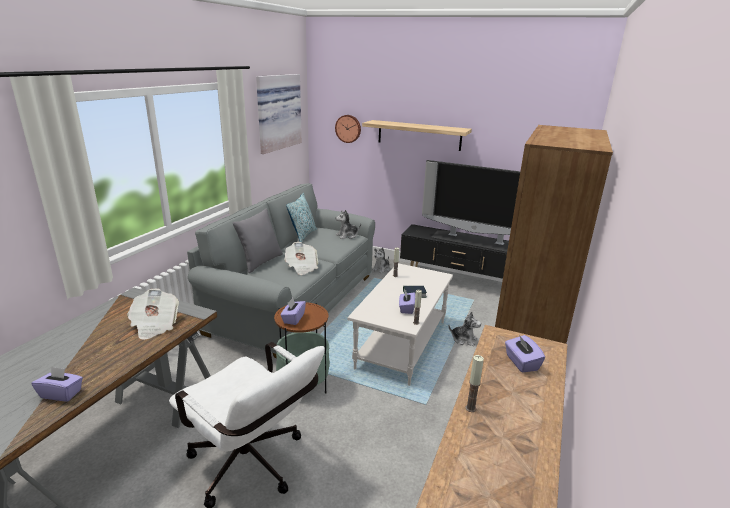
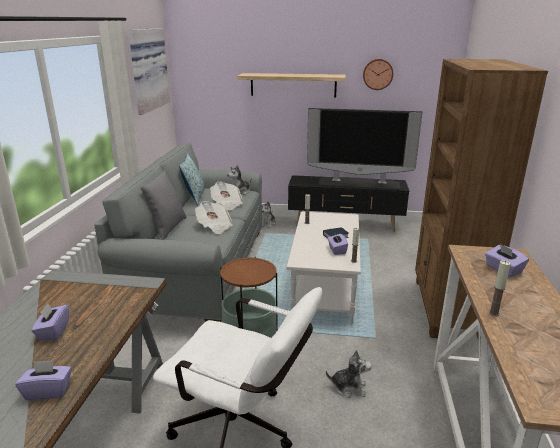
camera: 15 degrees left, 0 degrees up
(155, 325) = (106, 303): newspaper -> newspaper (227, 204)
(293, 319) = (243, 274): purple tissue box -> purple tissue box (53, 331)
(348, 128) = (217, 84): wall clock -> wall clock (378, 74)
(464, 339) = (378, 275): plush toy -> plush toy (348, 387)

